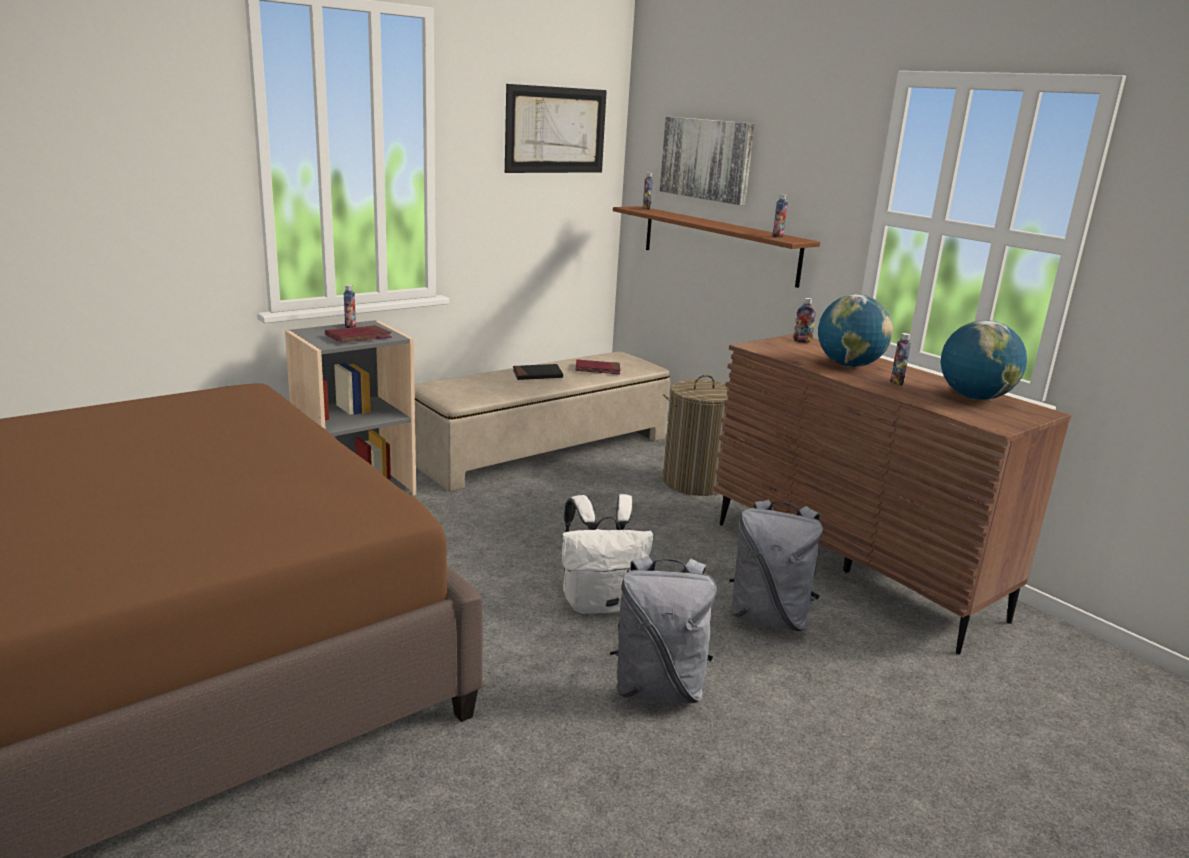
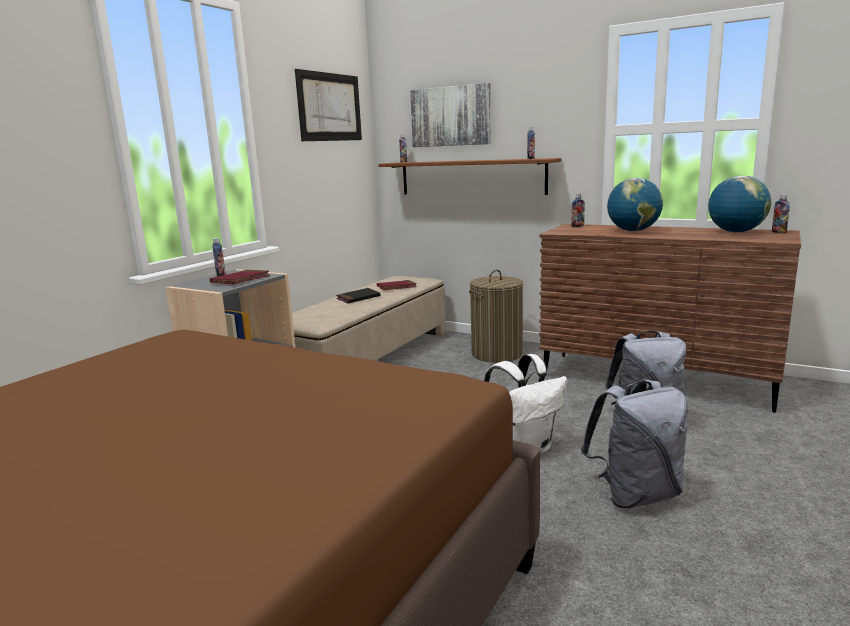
camera: 20 degrees left, 5 degrees down
(896, 382) = (679, 233): bottle -> bottle (778, 232)

